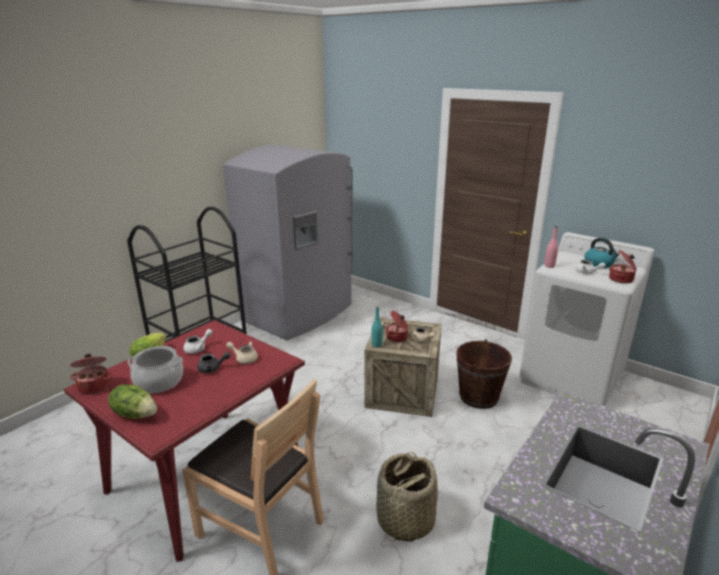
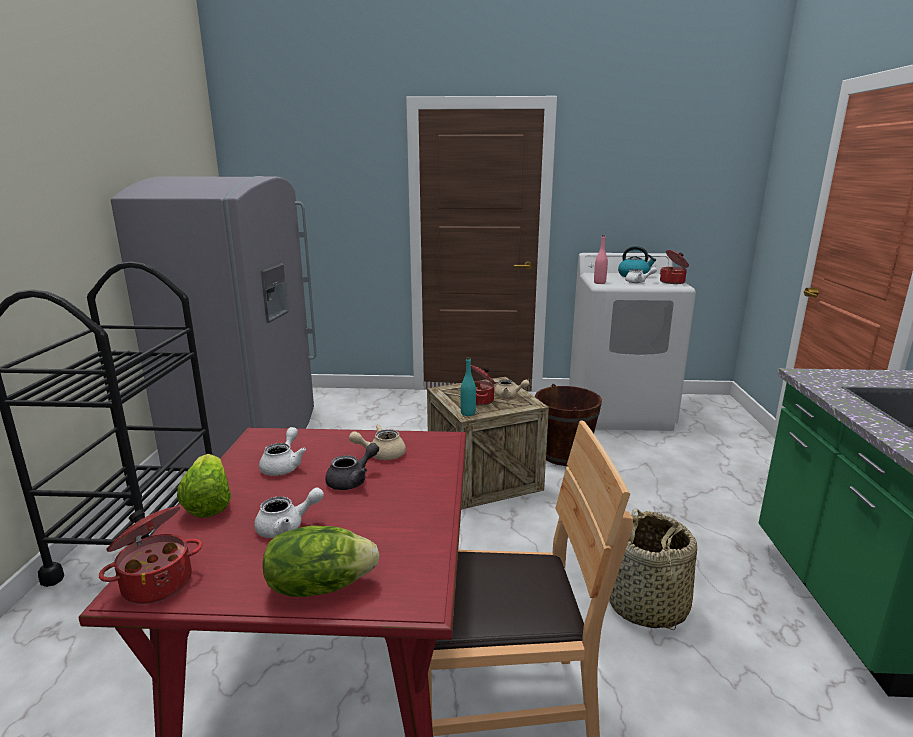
camera: 35 degrees left, 5 degrees down
(159, 381) = (287, 527): cooking pot -> white teapot

